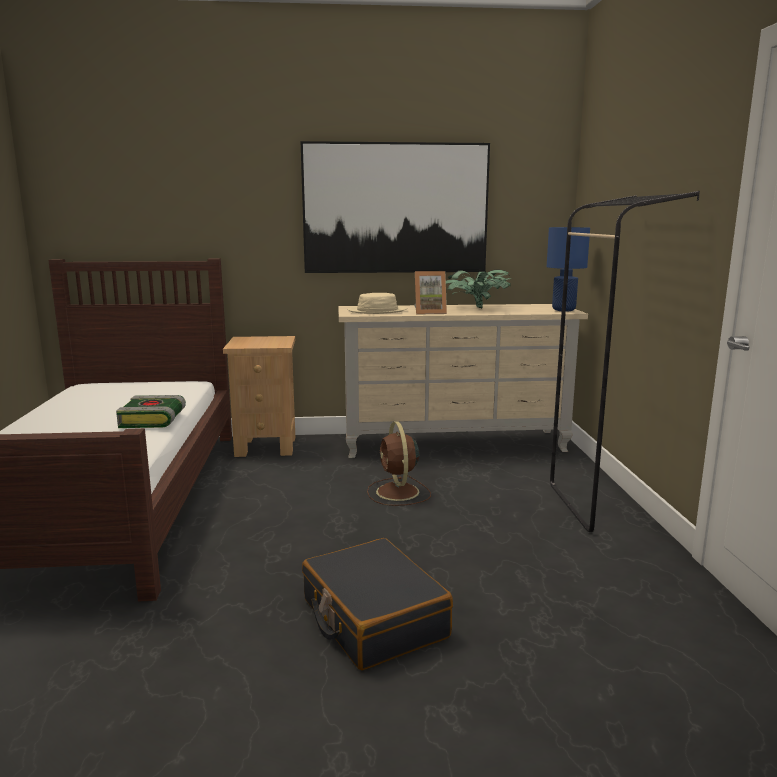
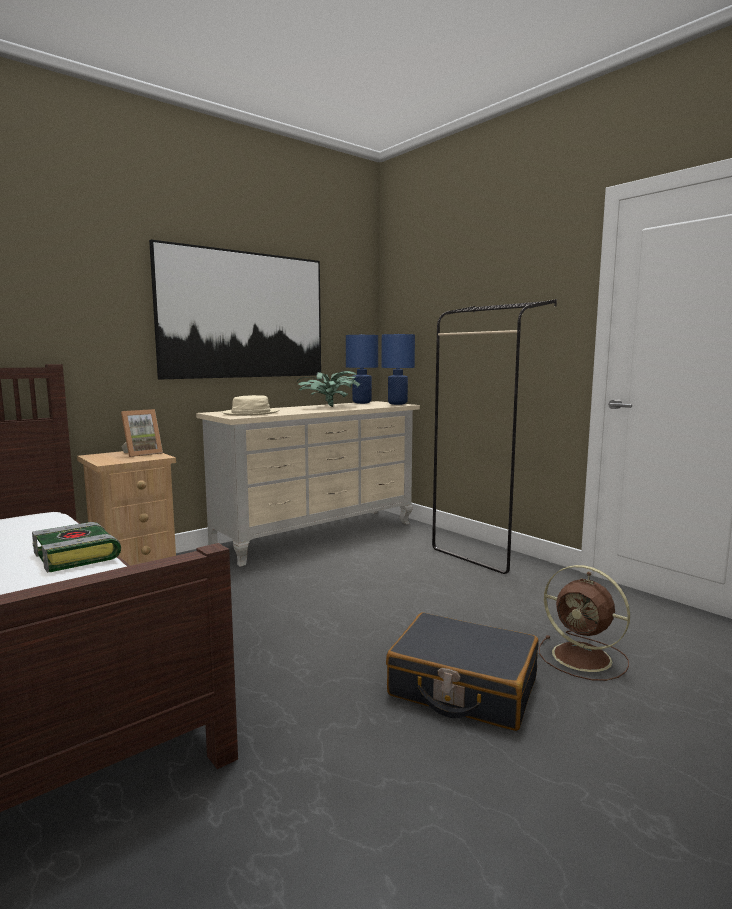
camera: 35 degrees left, 5 degrees down
(398, 493) = (329, 583): brown fan -> brown fan (584, 658)
(429, 312) = (302, 411): picture frame -> picture frame (141, 453)
(530, 306) = (361, 403): none -> blue table lamp

